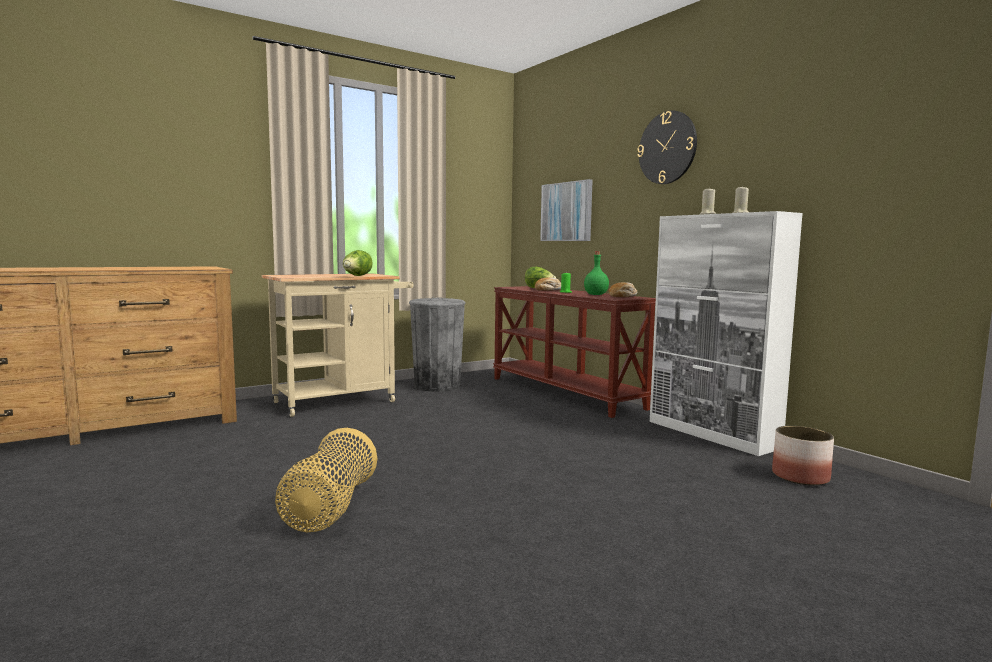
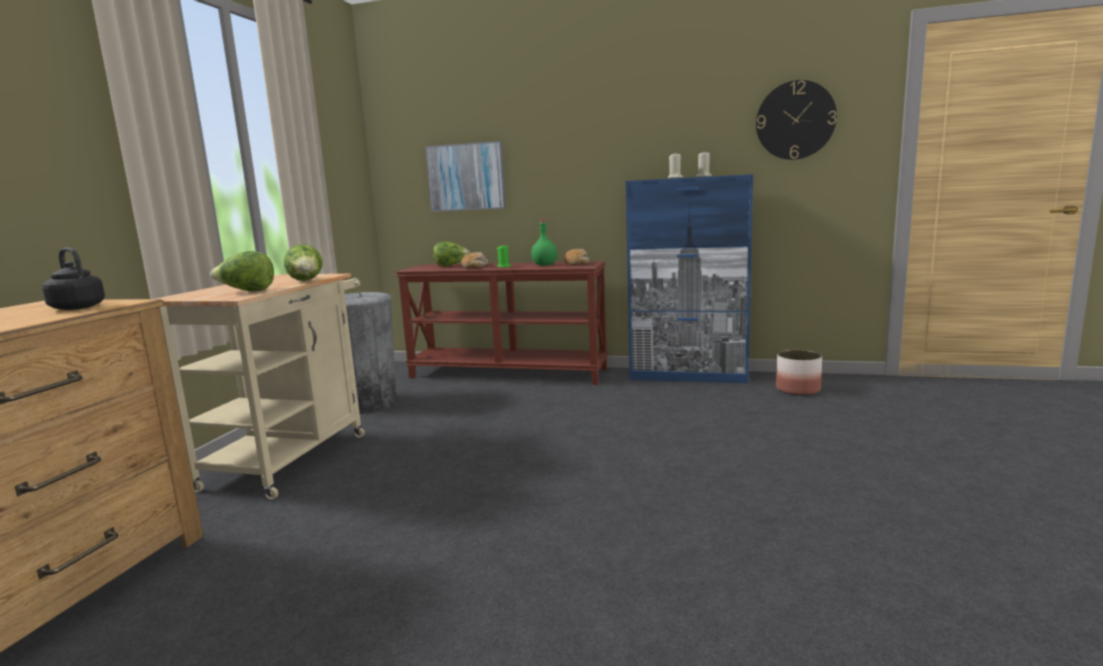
camera: 40 degrees left, 5 degrees up
(194, 268) = (76, 307): none -> black kettle
(308, 276) = (247, 291): none -> lettuce
(328, 510) = (592, 573): basket -> none
(667, 148) = (600, 111): wall clock -> wall clock (795, 120)
(712, 434) = (689, 376): white cabinet -> blue cabinet

